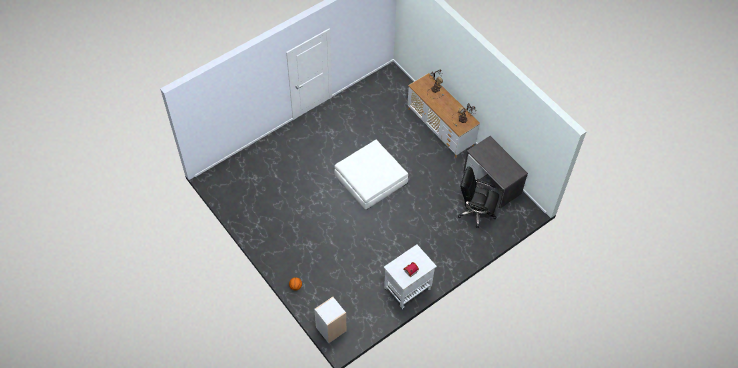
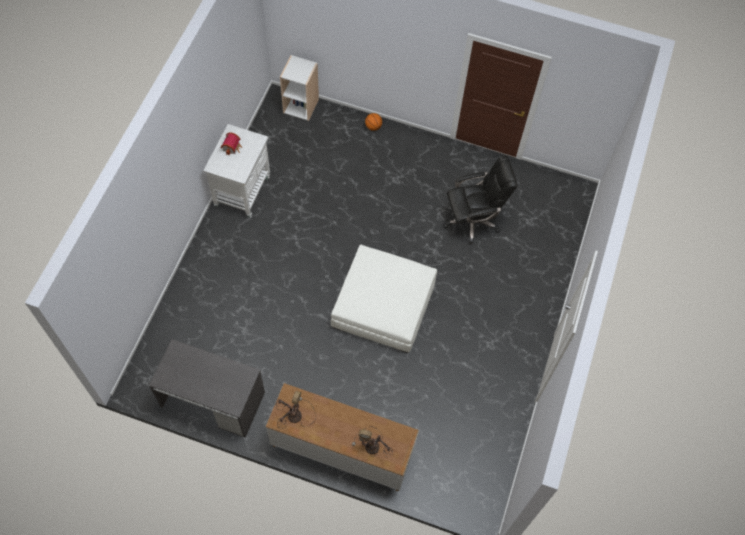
camera: 145 degrees right, 5 degrees up
(476, 212) = (212, 339): black office chair -> black office chair (472, 221)

